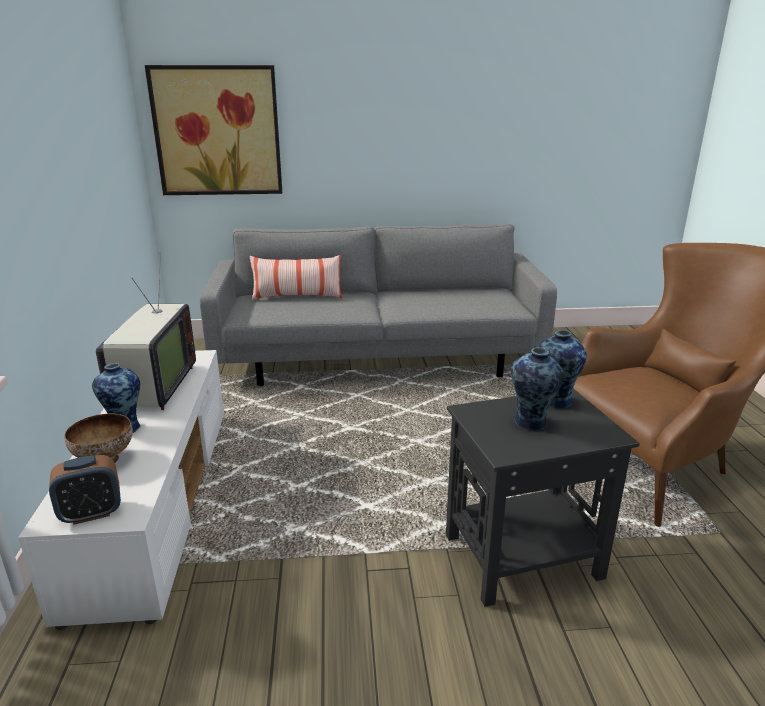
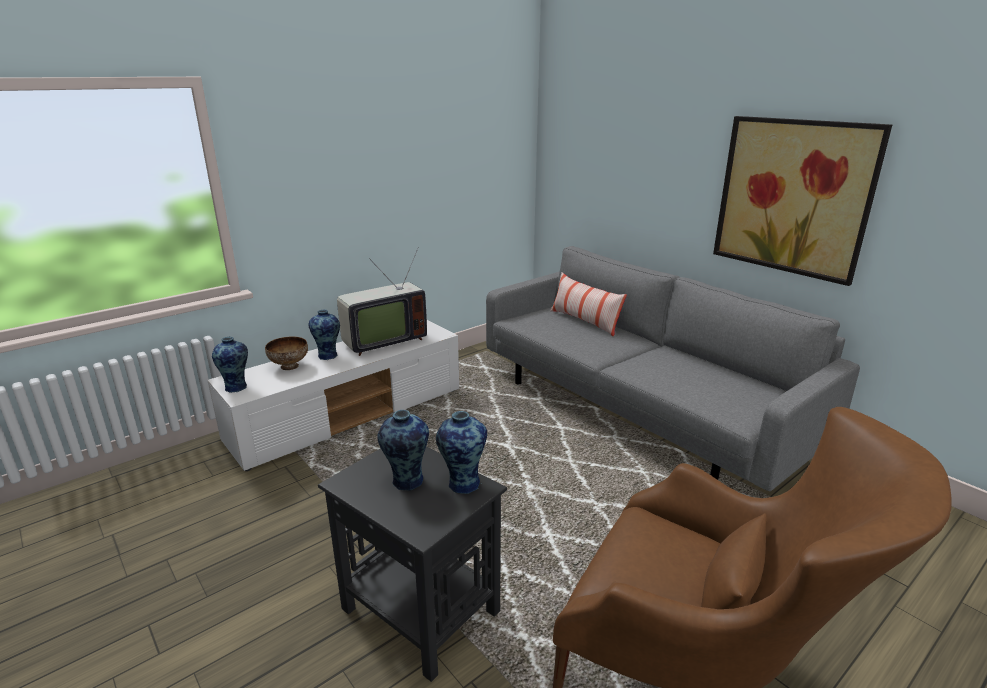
camera: 55 degrees right, 0 degrees up
(91, 513) = (237, 387): alarm clock -> vase
(217, 131) = (583, 158): picture -> picture (793, 197)

